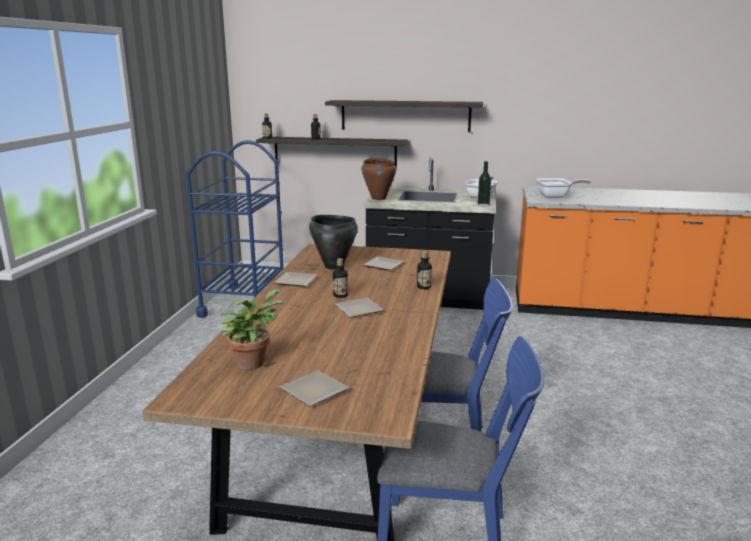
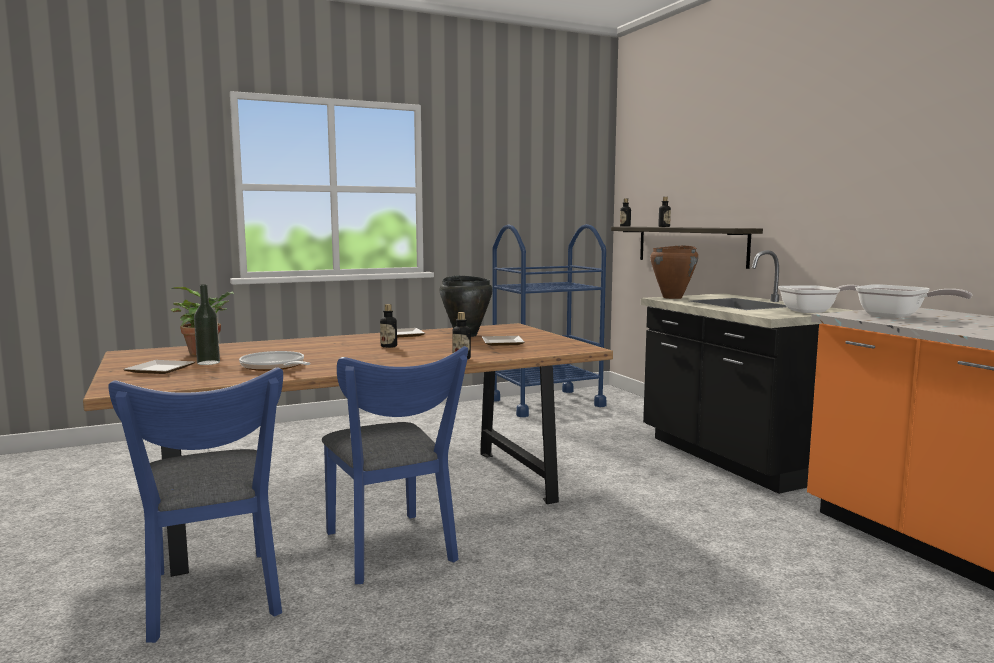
camera: 55 degrees right, 10 degrees down
(360, 310) = (358, 354): plate -> none
(371, 345) = (275, 367): none -> frying pan
(405, 116) = (762, 195): shelf -> none
(483, 205) = (768, 315): bottle -> bottle (208, 362)

